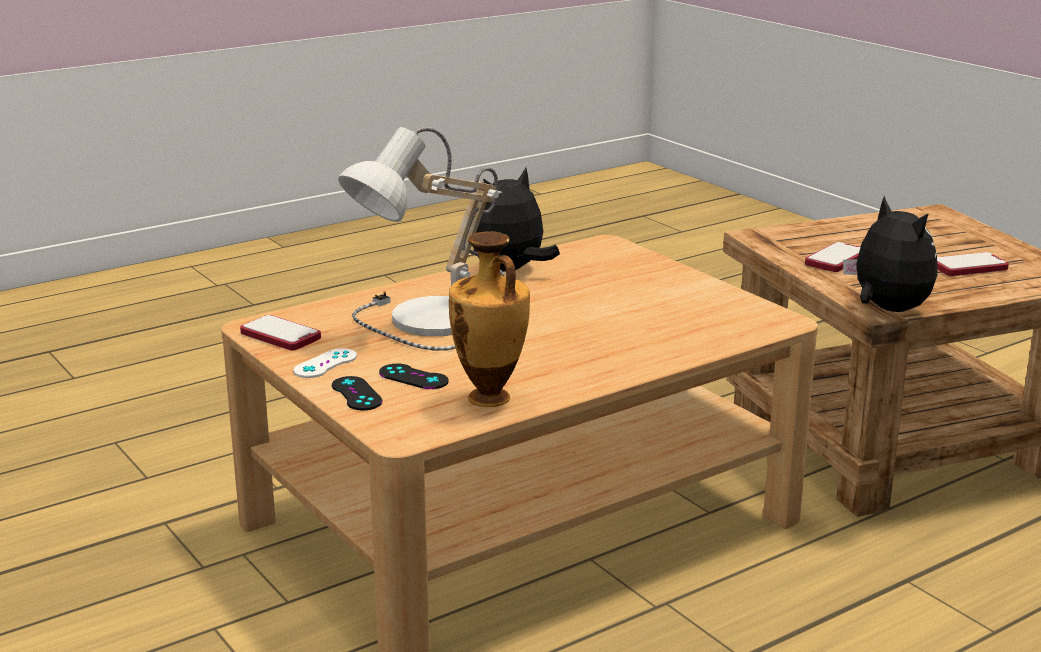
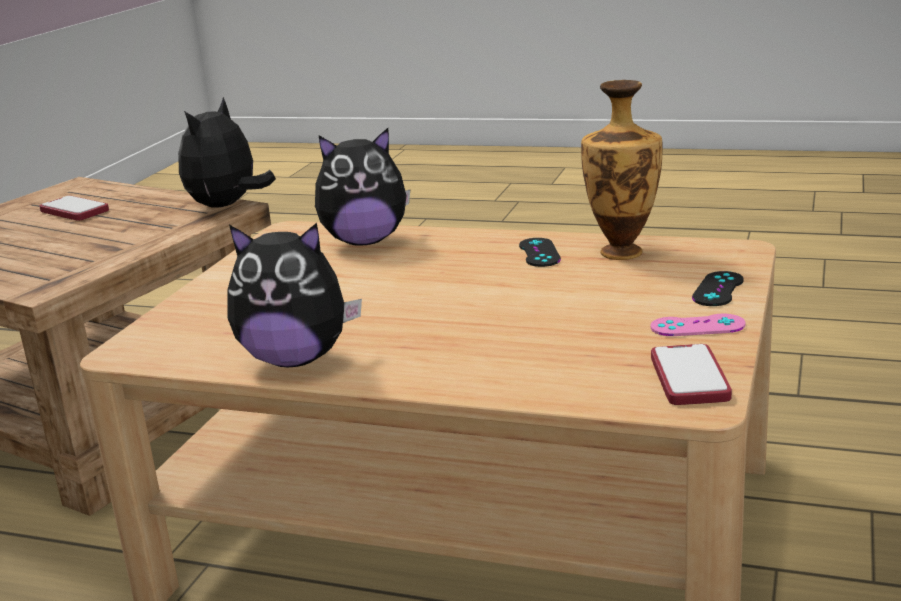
camera: 125 degrees left, 0 degrees up
(325, 364) = (697, 326): white game controller -> pink game controller
(413, 377) = (643, 286): black game controller -> black game controller (539, 253)
(439, 323) = (510, 327): table lamp -> none
(698, 334) = (365, 241): none -> plush toy
(836, 259) = (99, 246): phone -> none

